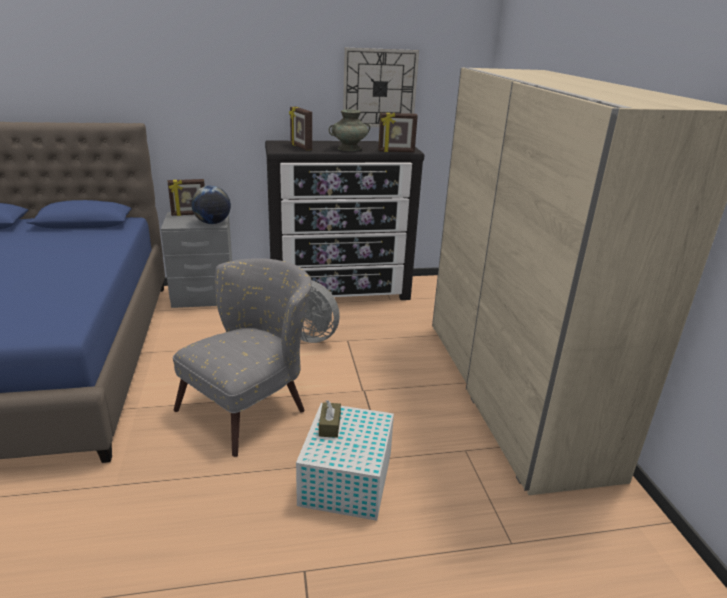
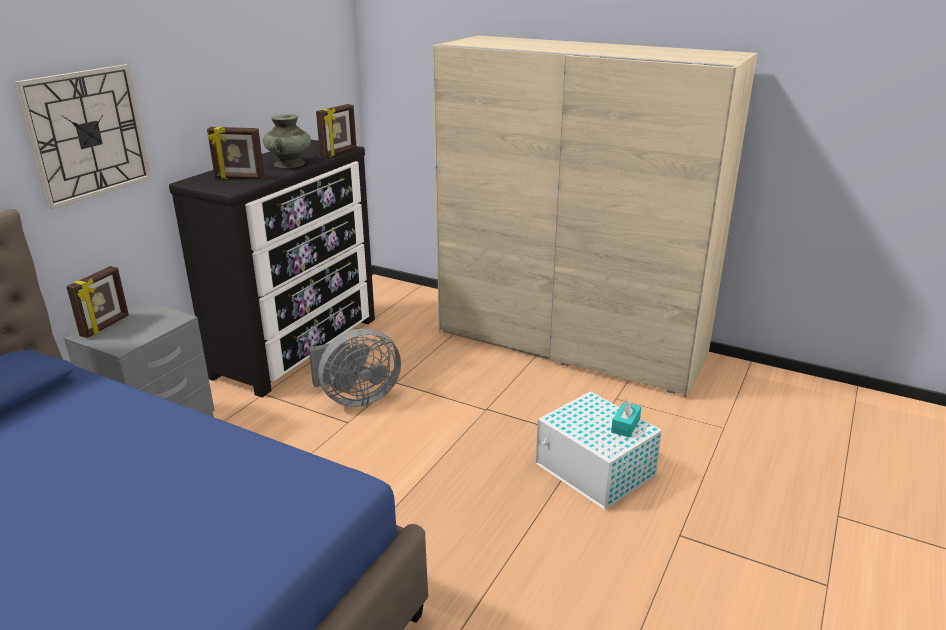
camera: 50 degrees left, 0 degrees up
(212, 223) = (166, 320): globe -> none
(252, 406) = (434, 482): grey armchair -> none
(329, 425) = (576, 427): brown tissue box -> none
(361, 452) = (625, 425): none -> turquoise tissue box
(379, 88) = (271, 82): wall clock -> wall clock (87, 134)

